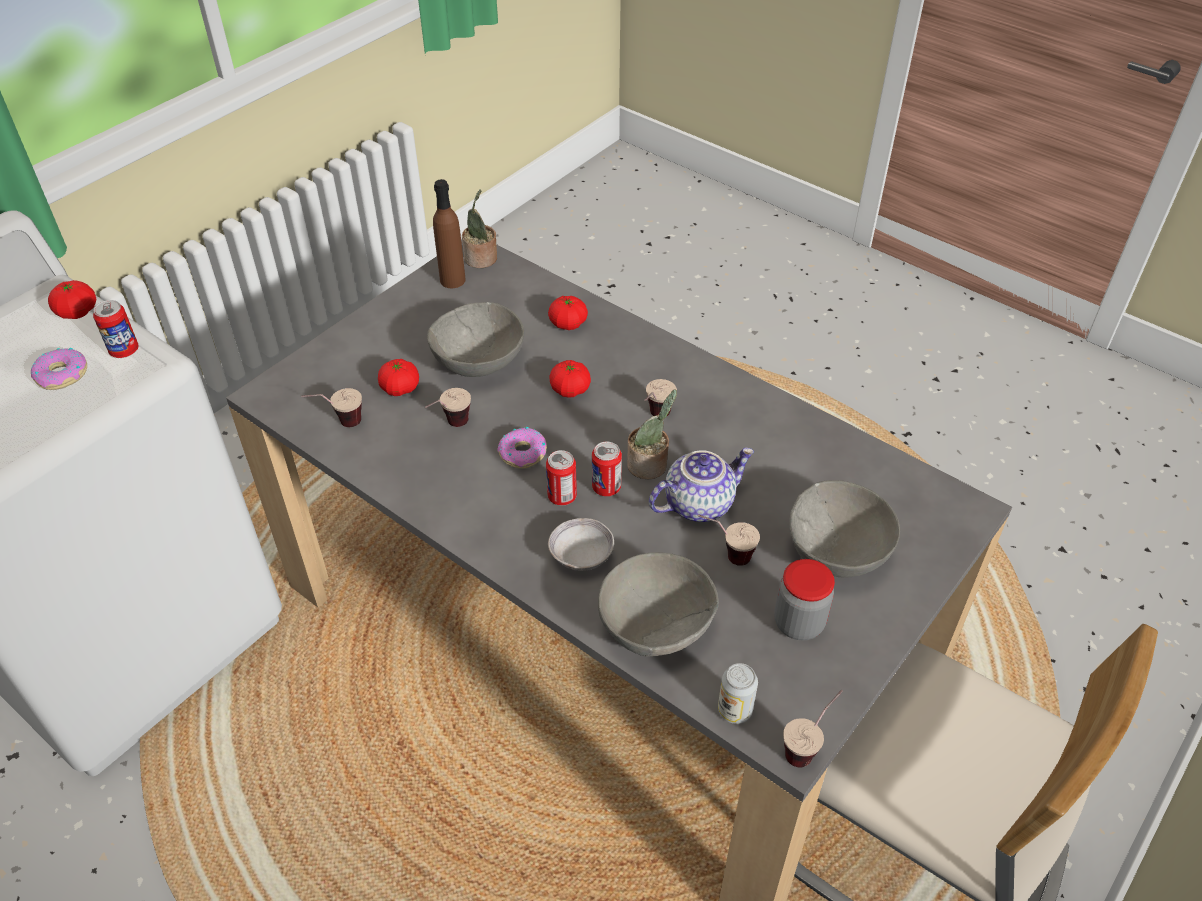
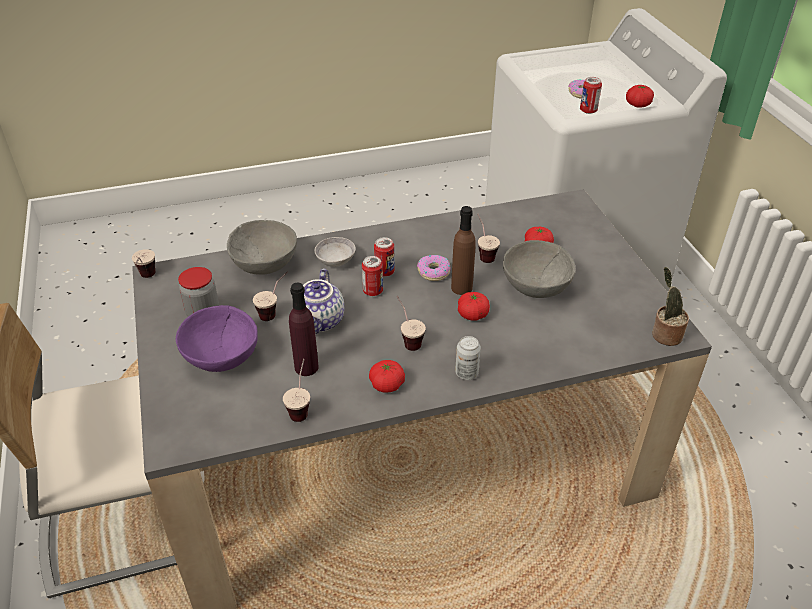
camera: 125 degrees right, 5 degrees down
(338, 424) = (524, 217): cup -> cup (301, 407)
(452, 280) = (645, 310): brown bottle -> brown bottle (461, 288)
(568, 323) = (546, 345): tomato -> tomato (387, 385)
(650, 466) = (371, 316): potted plant -> none
(734, 710) = (192, 266): can -> can (466, 373)
(773, 473) = (306, 367): none -> purple bottle
(836, 553) = (221, 357): grey bowl -> purple bowl

